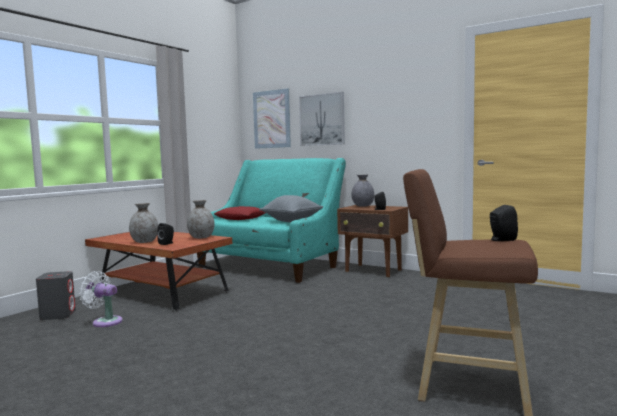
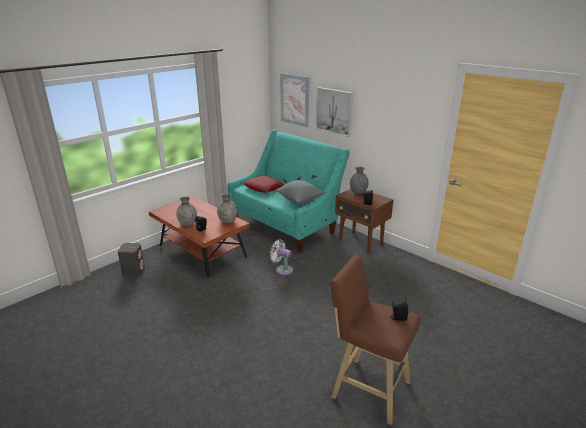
camera: 10 degrees right, 20 degrees up
(105, 321) = (162, 283): white fan -> white fan (282, 269)

